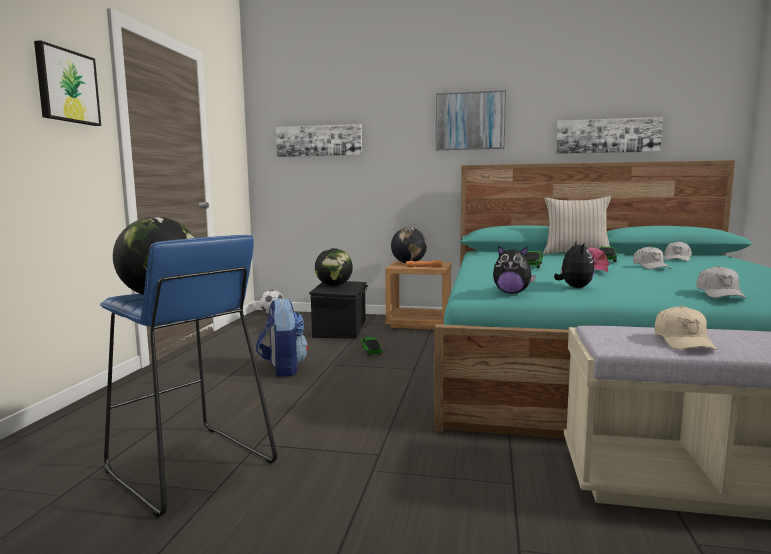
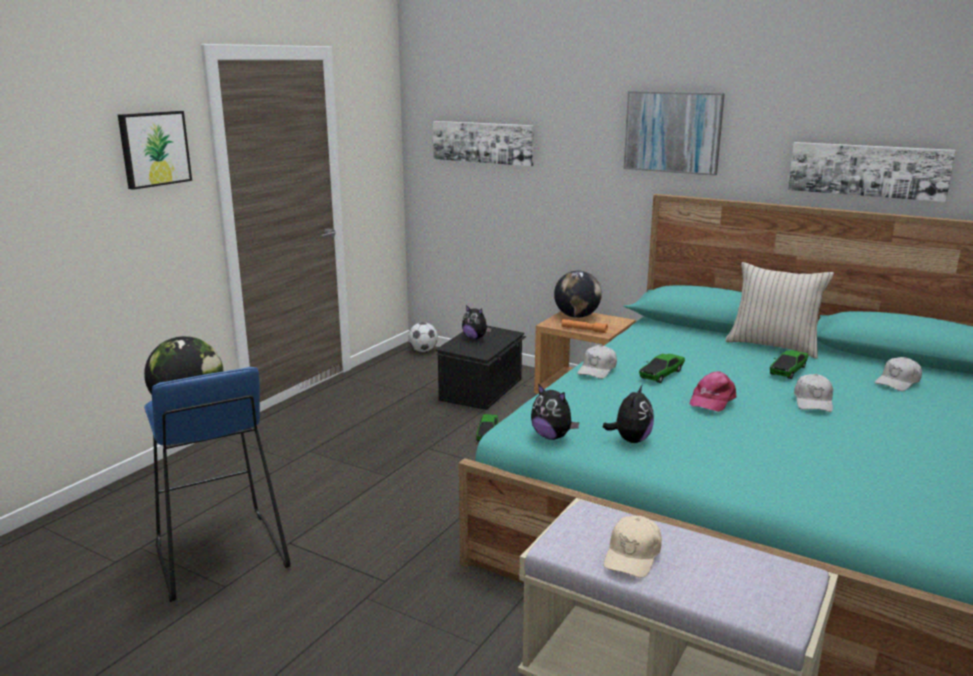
camera: 20 degrees right, 10 degrees up
(283, 368) = (375, 445): backpack -> none
(334, 285) = (475, 338): globe -> plush toy
(719, 294) = (783, 486): white cap -> white cap (597, 370)

